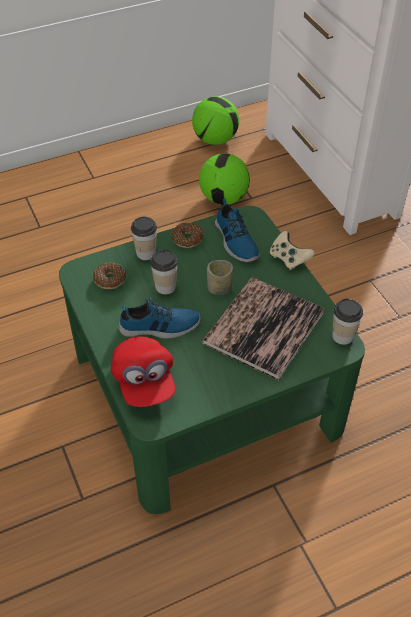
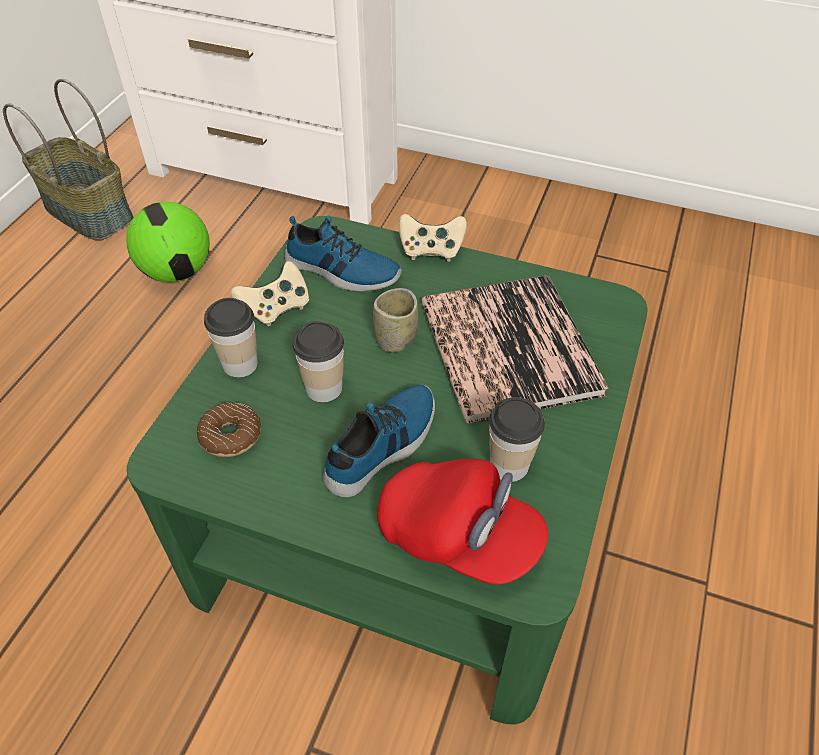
camera: 45 degrees left, 0 degrees up
(187, 239) = (276, 308): donut -> beige game controller
(215, 140) = (90, 212): football -> basket
(342, 336) = (599, 294): cup -> cup (509, 465)

